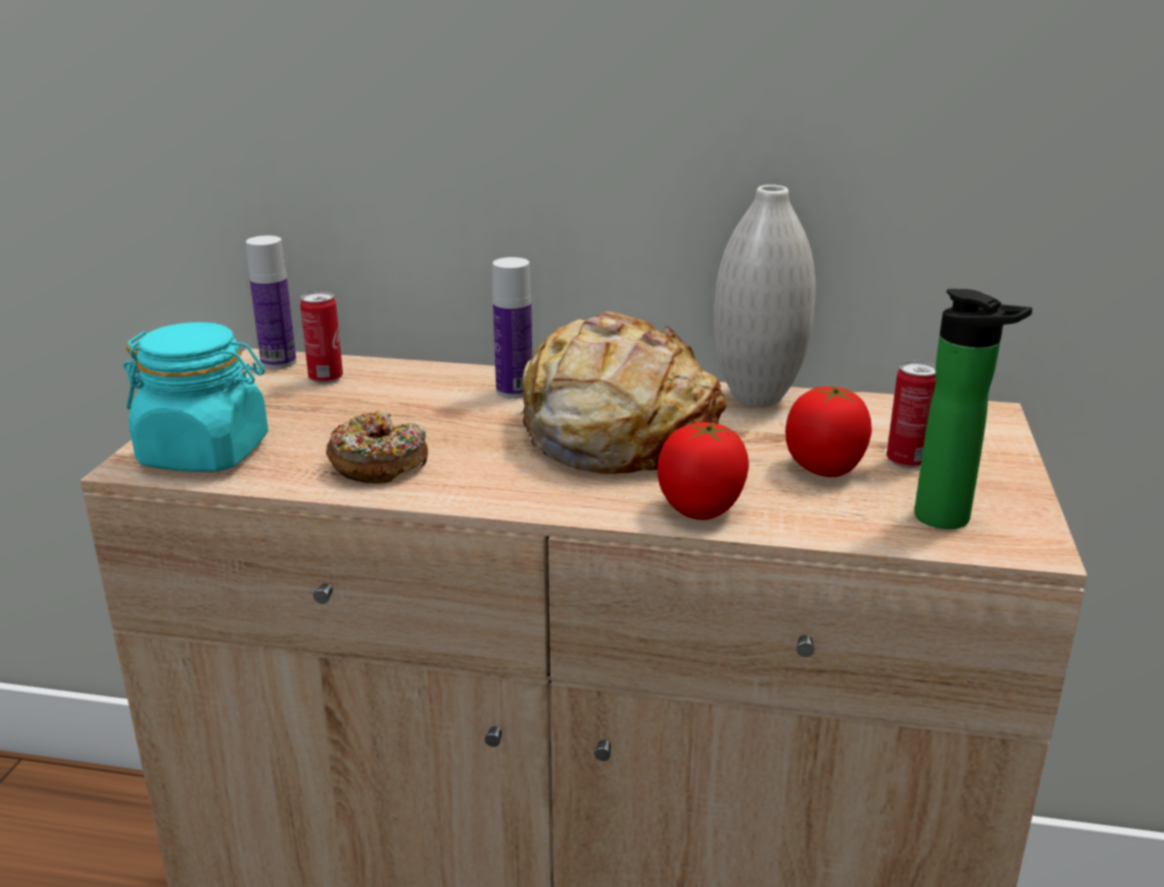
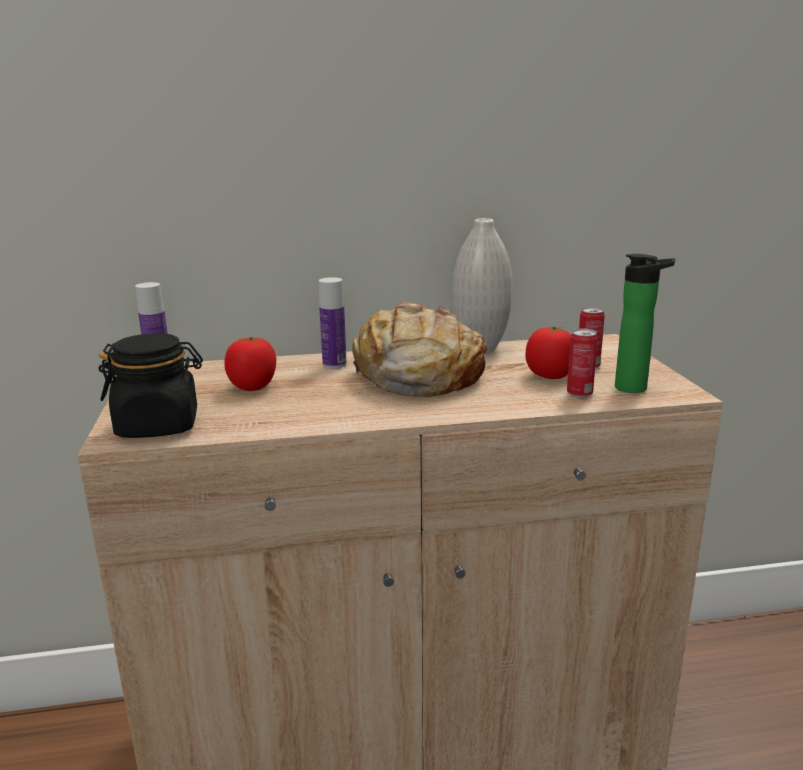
camera: 20 degrees left, 5 degrees down
(206, 453) = (159, 426): turquoise jar -> black jar
(326, 378) = (202, 374): can -> can (579, 394)
(378, 463) = (285, 413): donut -> none
(700, 509) = (503, 405): tomato -> tomato (253, 387)

